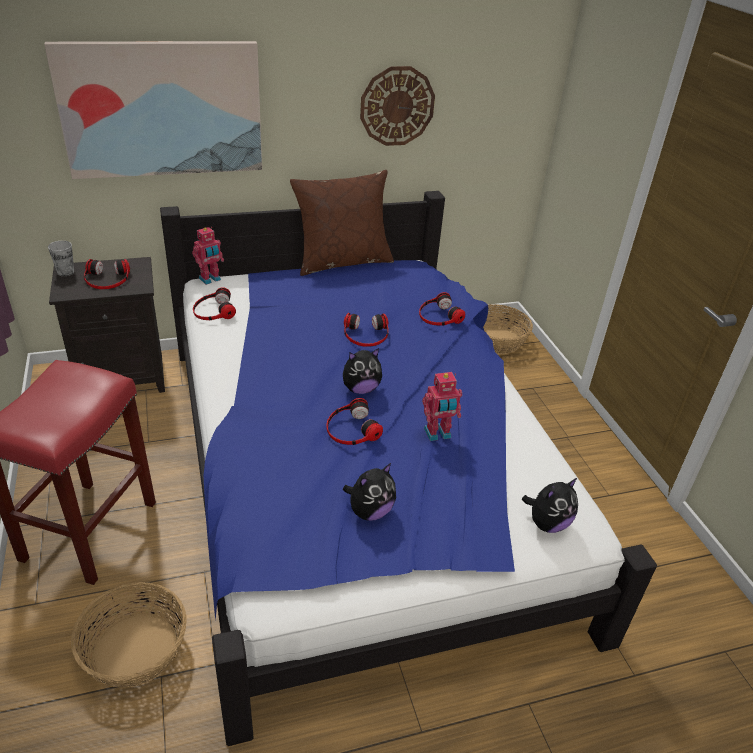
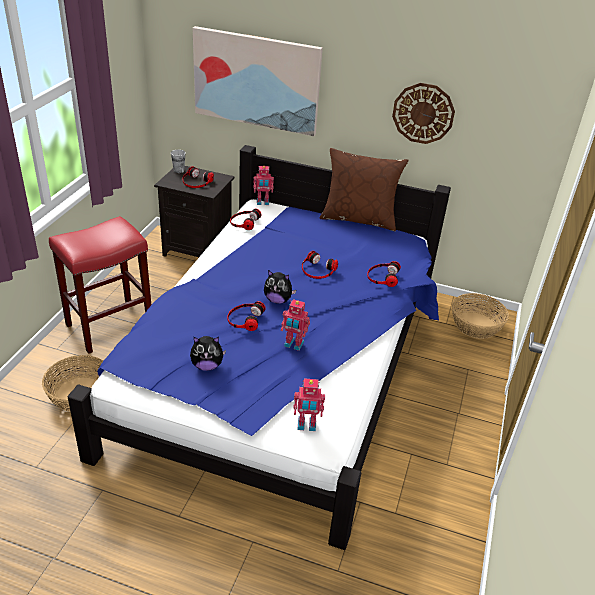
camera: 35 degrees right, 0 degrees up
(547, 523) = (306, 425): plush toy -> toy robot

